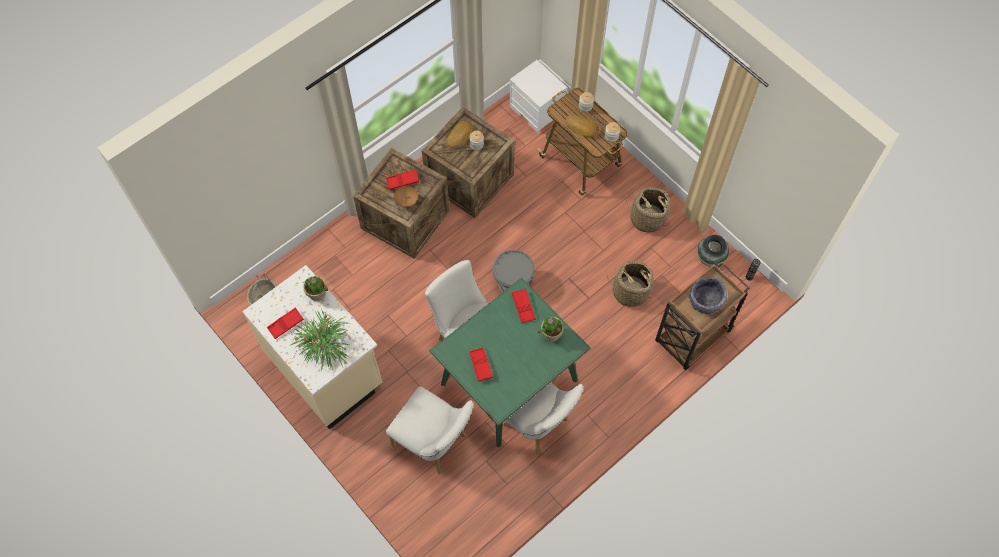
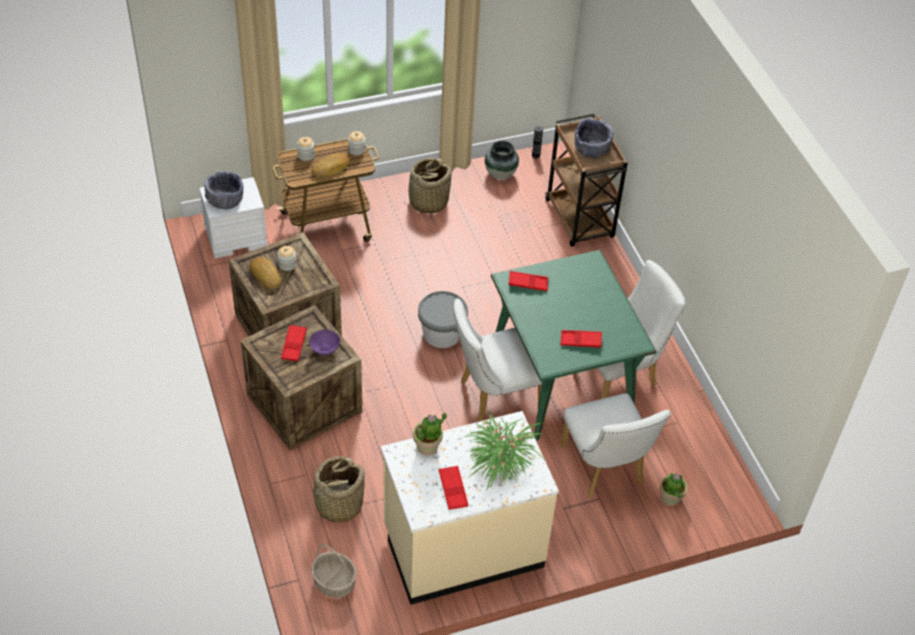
camera: 70 degrees left, 15 degrees down
(407, 201) = (325, 350): brown bowl -> purple bowl
(434, 443) = (605, 470): white chair -> white chair turned 105 degrees clockwise
(533, 80) = (225, 200): none -> grey bowl
(551, 334) = (571, 273): potted plant -> potted plant (670, 498)
(630, 291) = (505, 245): basket -> basket (338, 504)

